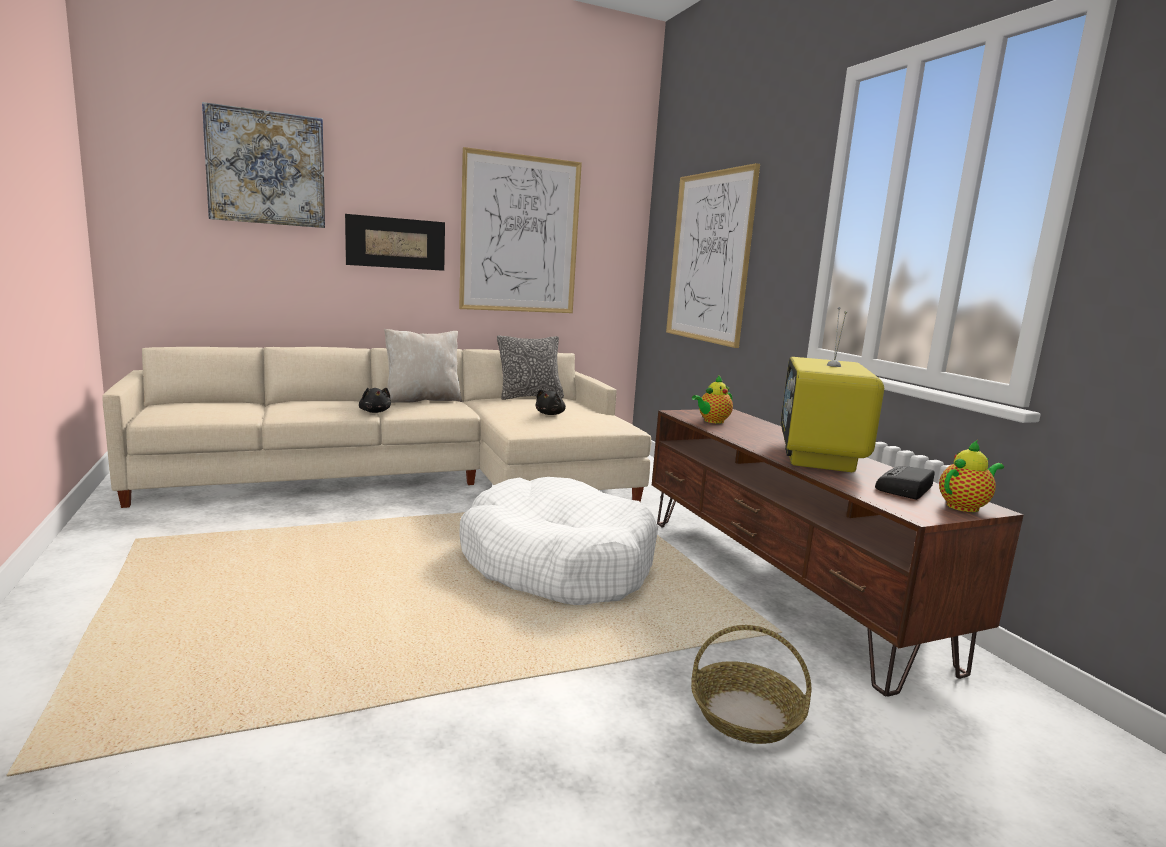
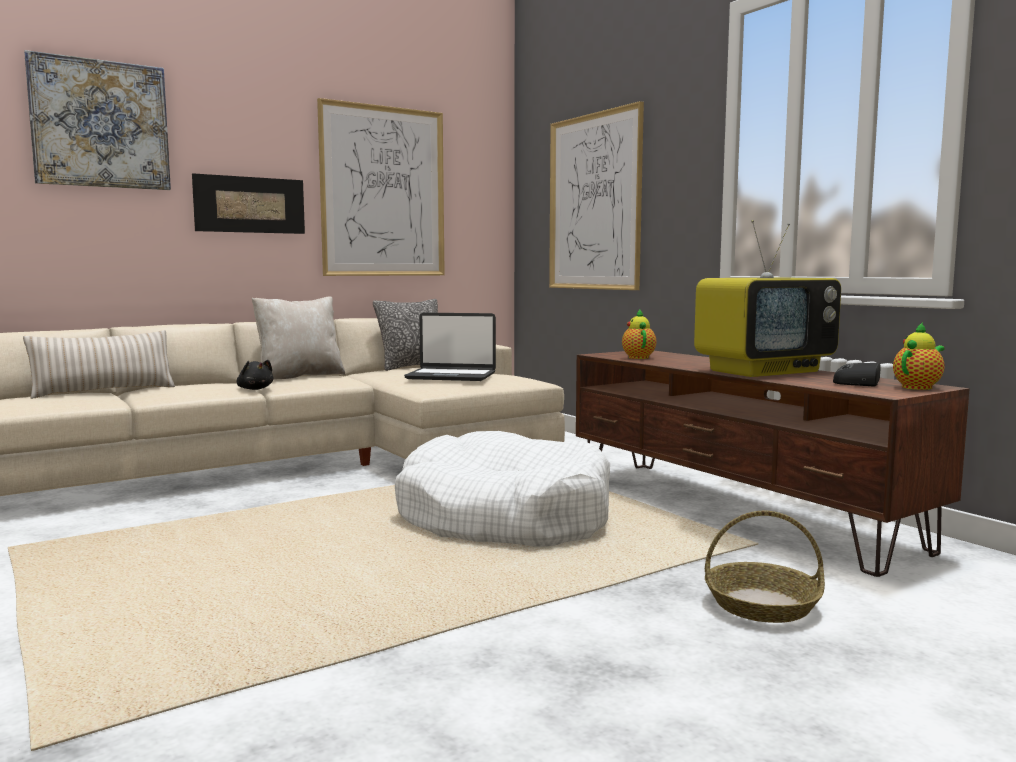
camera: 10 degrees left, 5 degrees down
(250, 403) = (104, 391): none -> beige pillow
(550, 414) = (451, 376): black plush toy -> laptop
(712, 421) = (638, 357): teapot -> teapot turned 135 degrees clockwise
(819, 457) = (764, 371): television -> television turned 120 degrees counterclockwise

